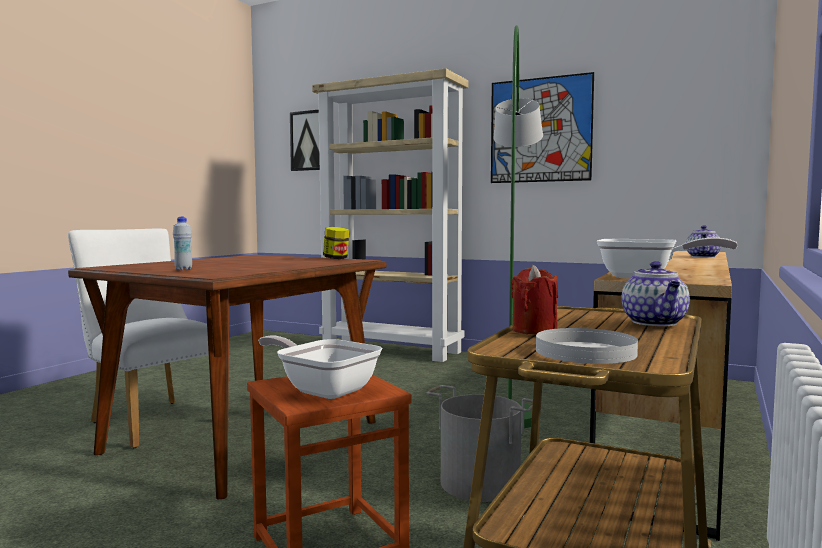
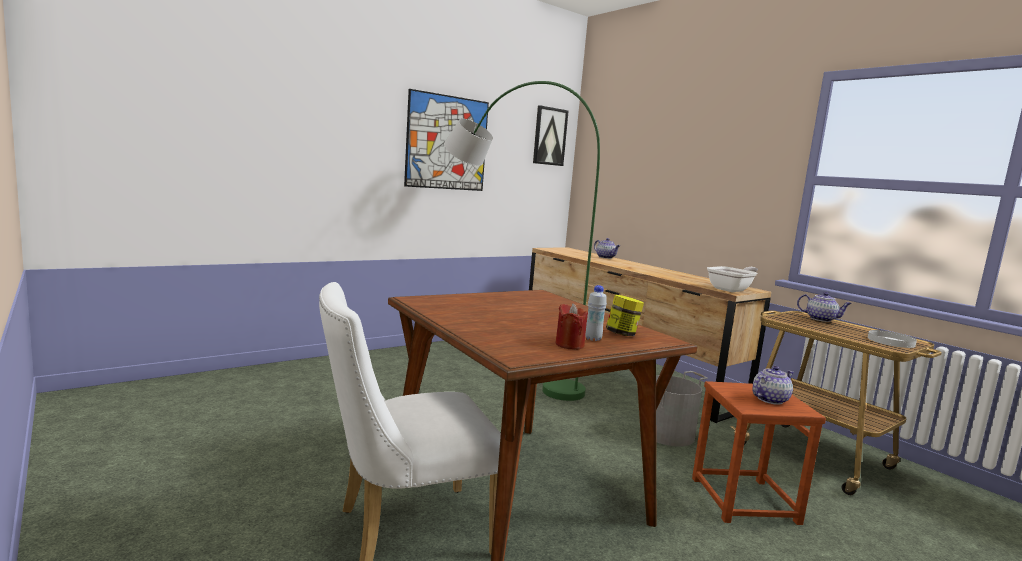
camera: 65 degrees left, 5 degrees up
(308, 141) = (149, 101): picture -> picture (549, 136)
(323, 389) = (769, 399): frying pan -> teapot
(336, 258) = (513, 293): jar -> jar (622, 334)
(392, 350) = (316, 367): beige bookcase -> none
(534, 330) = (847, 335): red candle -> red candle (569, 345)

